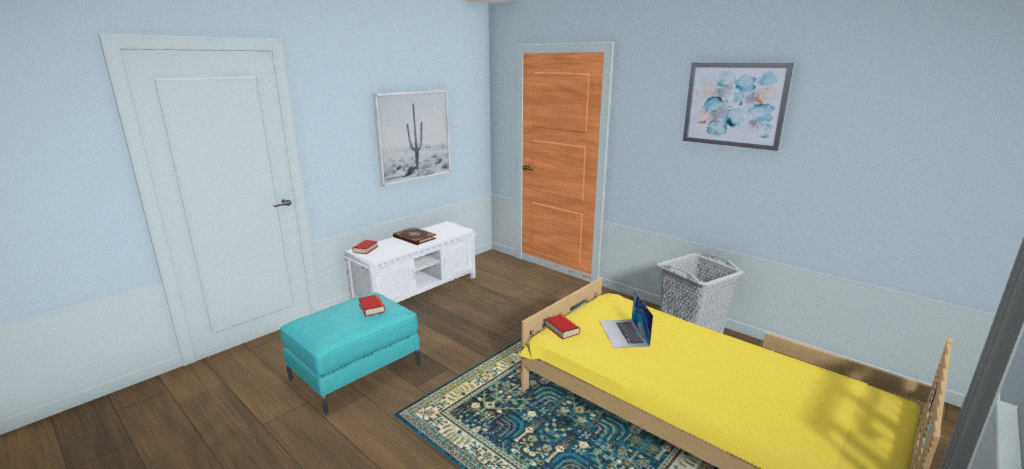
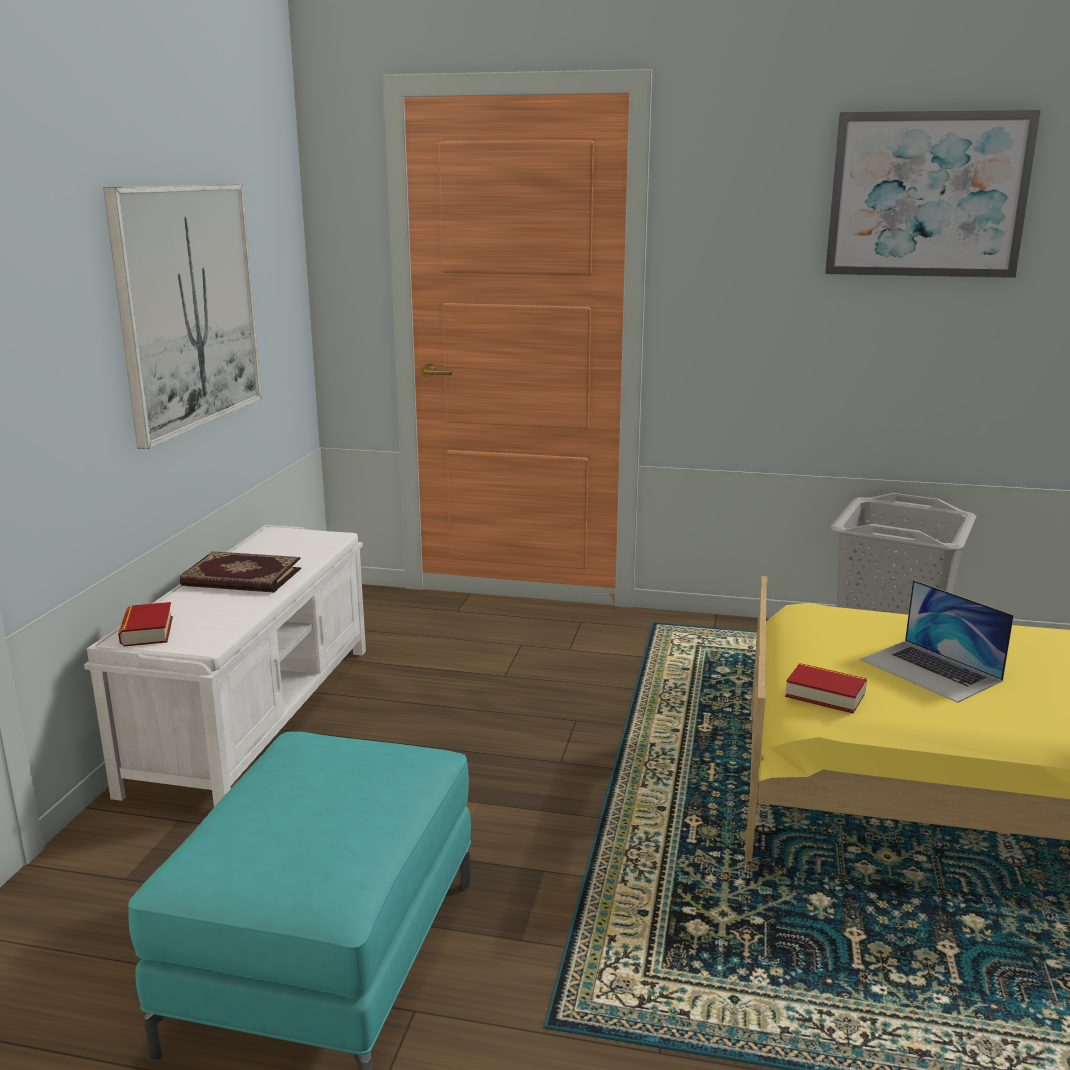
camera: 30 degrees left, 0 degrees up
(372, 308) = (363, 770): book -> none

